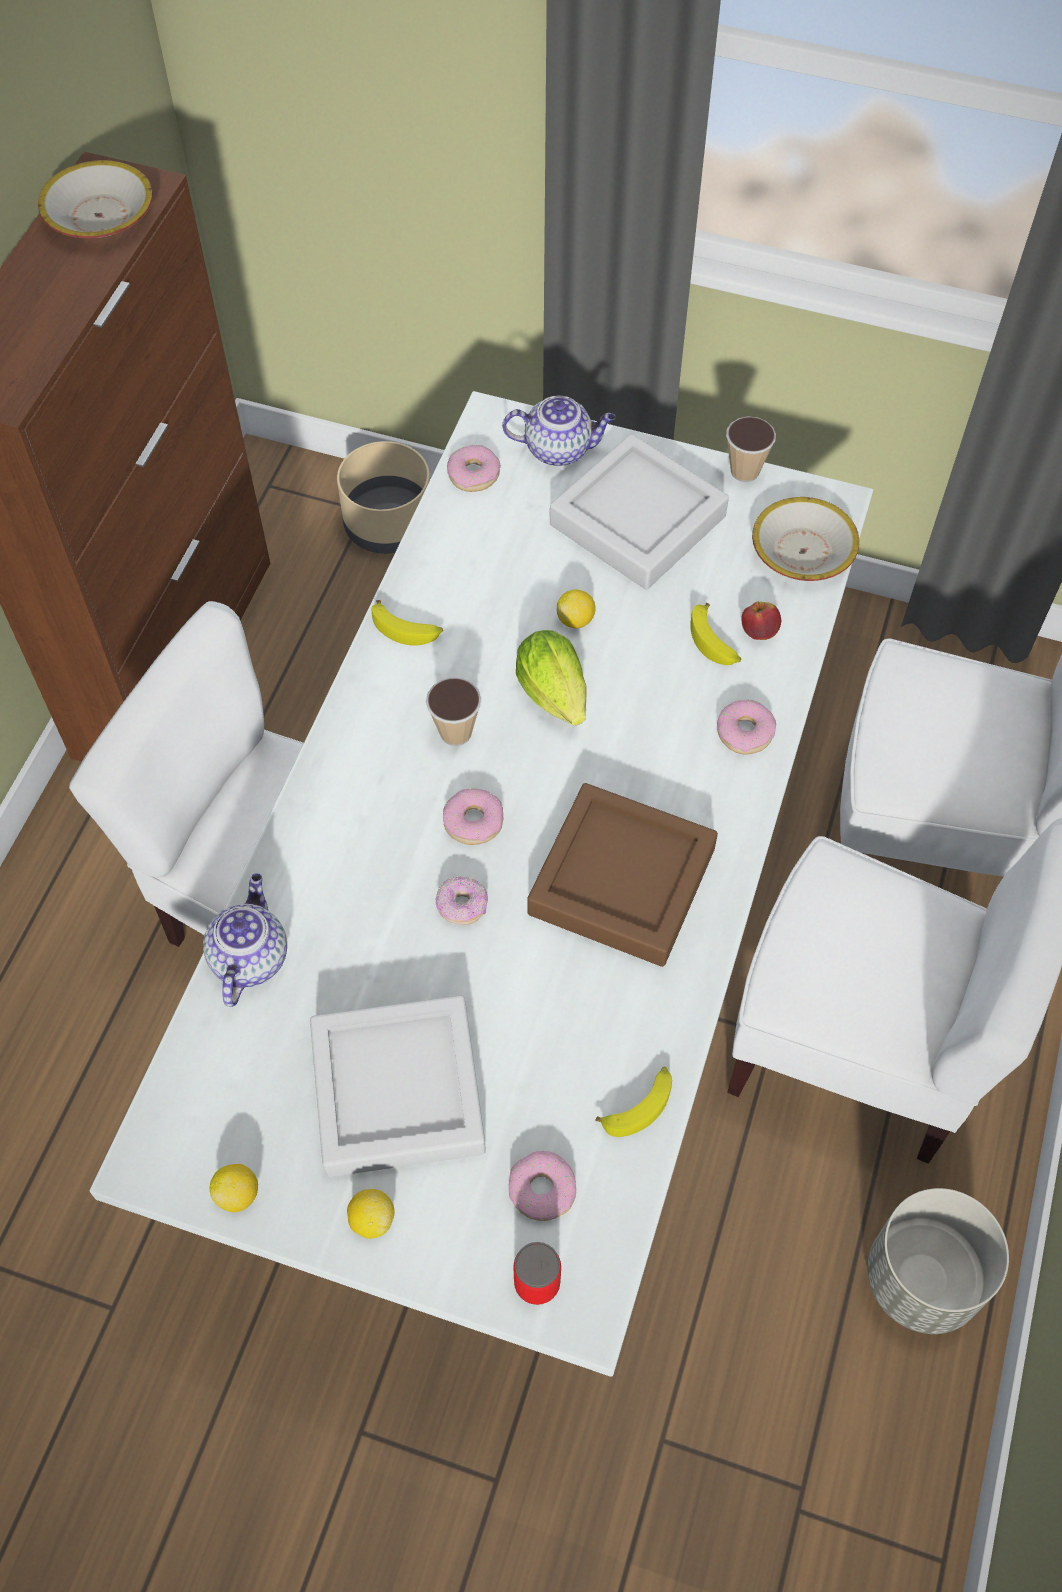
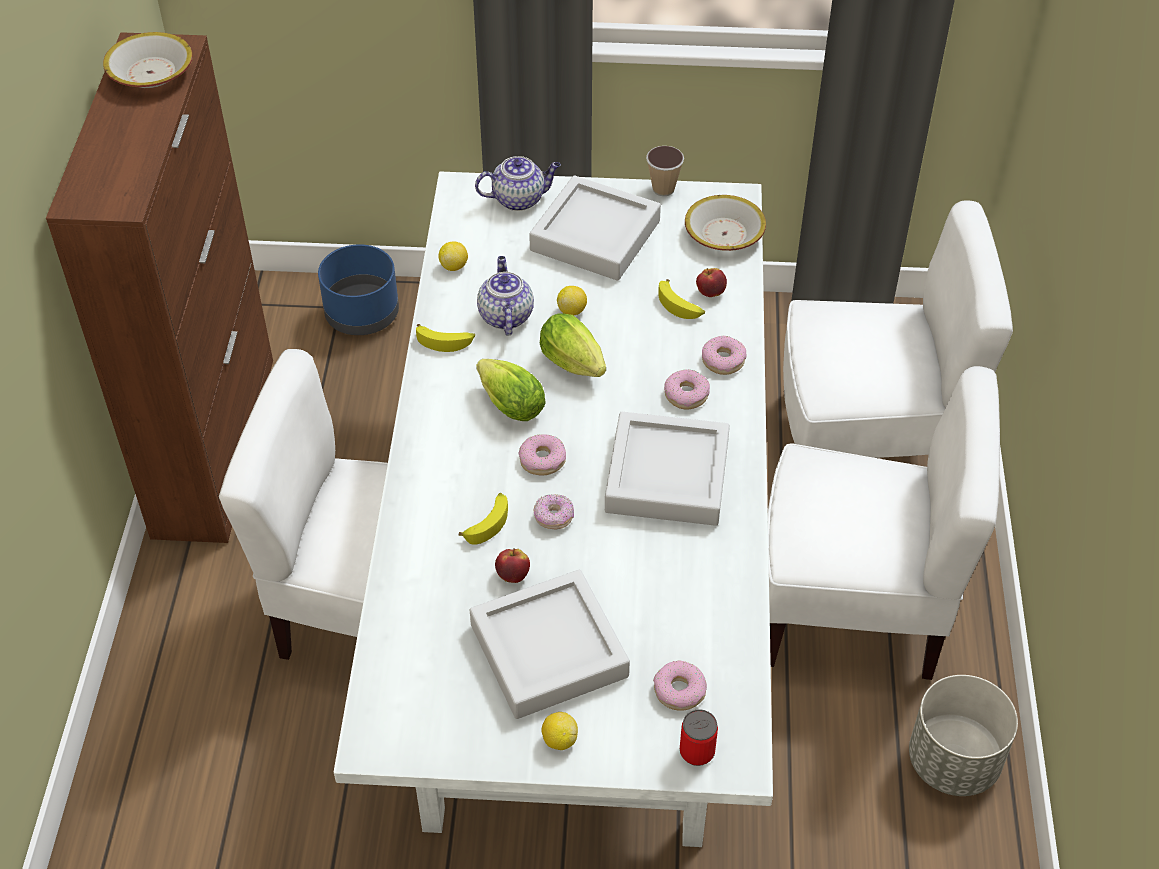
camera: 15 degrees left, 10 degrees down
(238, 1194) = (451, 747): lemon -> lemon (454, 266)
(249, 957) = (402, 586): teapot -> teapot (505, 315)
(387, 974) = (513, 575): none -> apple
(388, 524) = (362, 313): beige planter -> blue planter
(455, 732) = (508, 403): cup -> lettuce
(473, 474) = (460, 227): donut -> donut (686, 394)
(622, 881) = (667, 476): brown tray -> grey tray
(639, 1105) = (731, 619): banana -> banana (487, 522)

